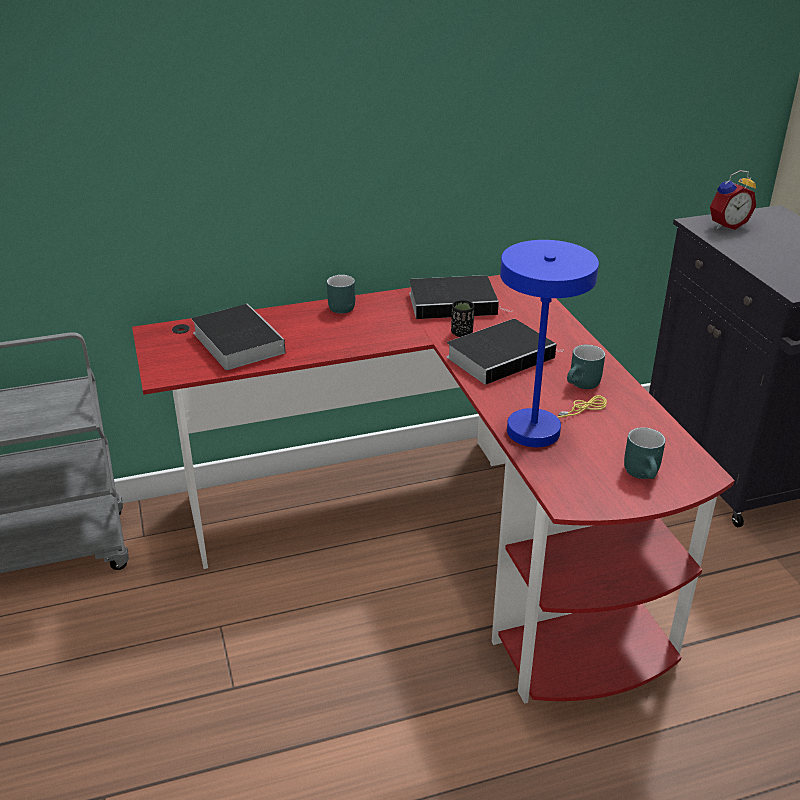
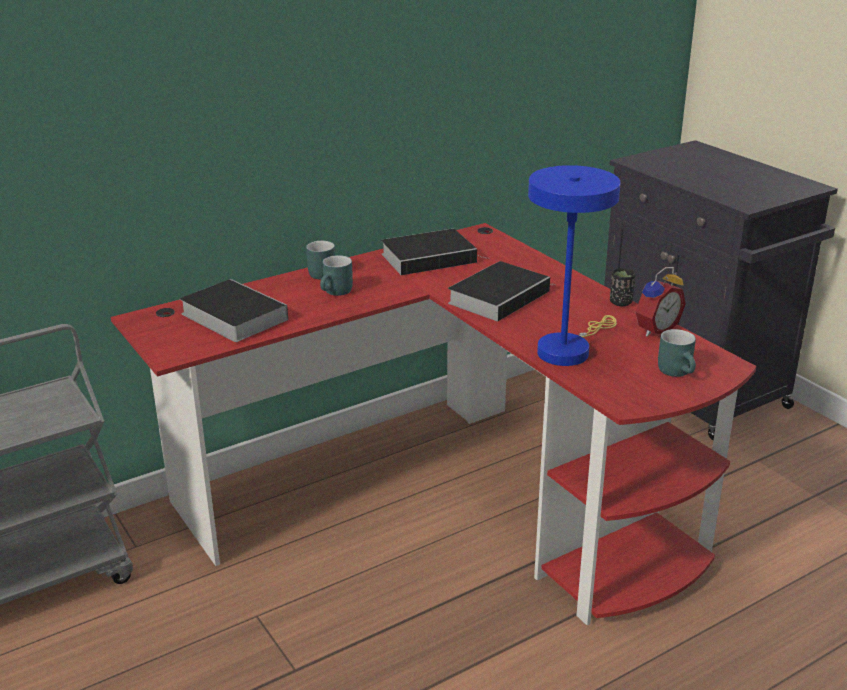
camera: 15 degrees left, 5 degrees down
(462, 333) = (451, 281): black cup -> black cup (620, 302)
(583, 385) = (587, 310): turquoise mug -> turquoise mug (337, 292)
(726, 225) = (658, 160): alarm clock -> alarm clock (654, 329)

